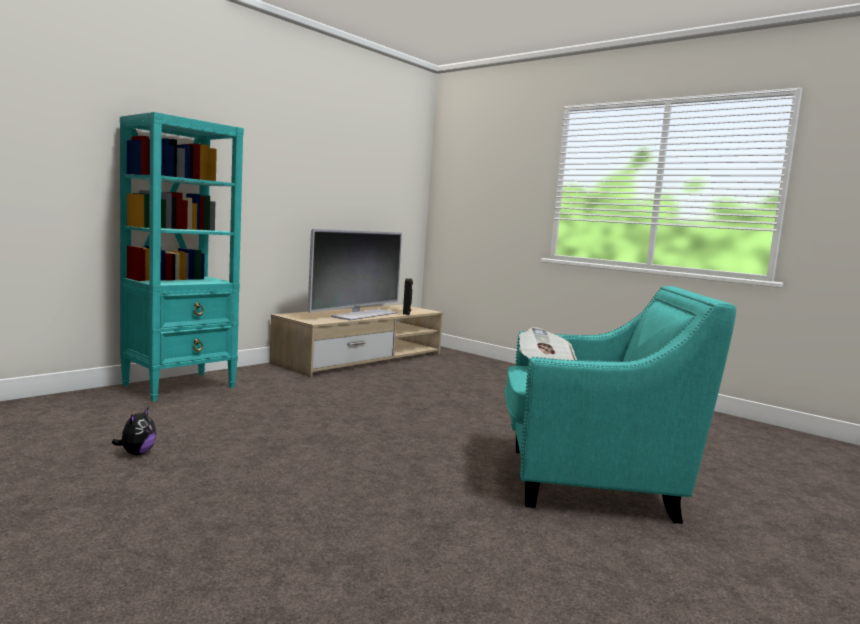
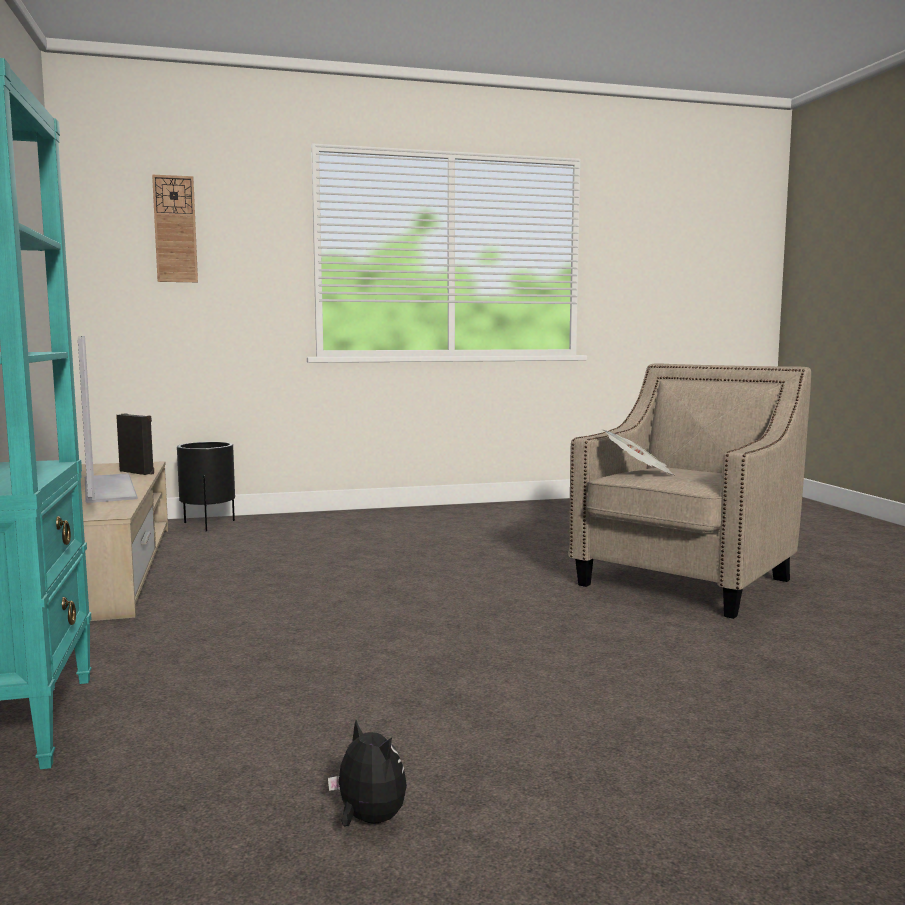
camera: 55 degrees left, 0 degrees up
(464, 358) = (208, 524): none -> black planter
(482, 170) = (175, 229): none -> wall clock
(591, 482) = (685, 581): turquoise armchair -> beige armchair

